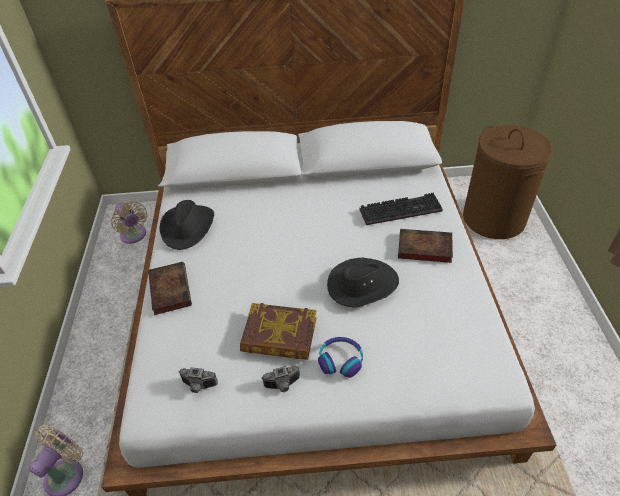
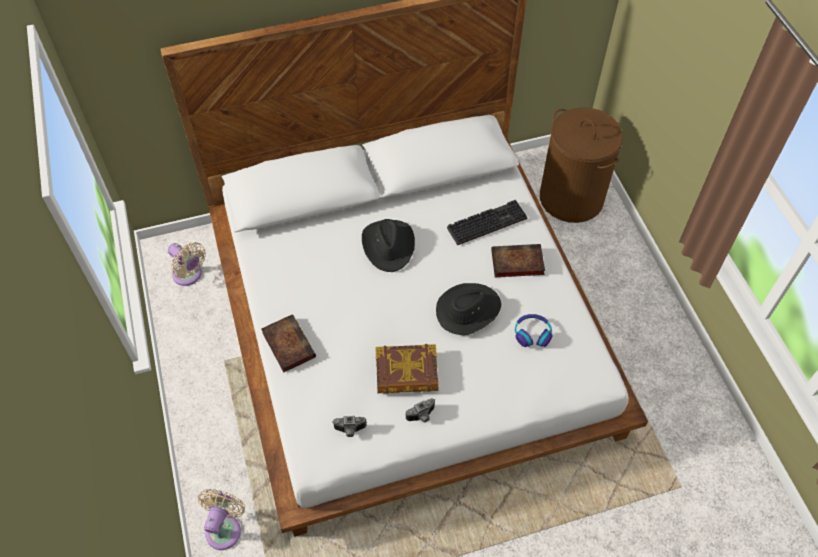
camera: 15 degrees left, 10 degrees up
(188, 227) = (279, 273): black hat -> black hat (389, 246)
(340, 360) = (465, 385): headphones -> headphones (532, 333)

